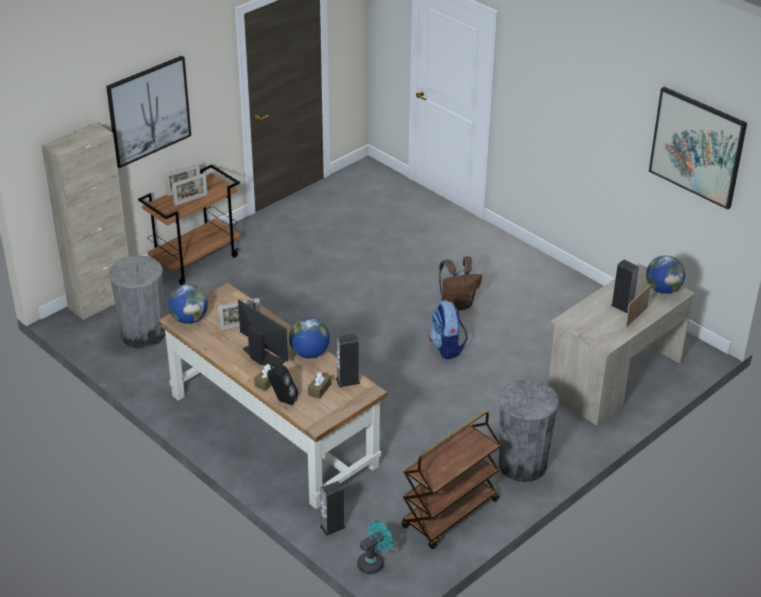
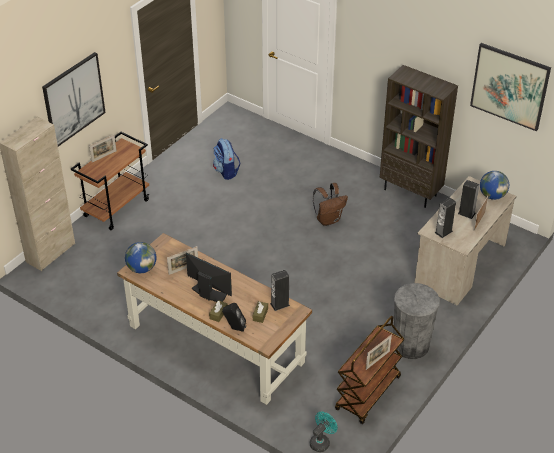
camera: 10 degrees left, 5 degrees up
(143, 334) = (92, 277): grey trash can -> none
(191, 200) = (112, 164): picture frame -> picture frame (377, 360)
(309, 353) = (244, 285): globe -> none
(332, 527) = (283, 417): speaker -> speaker (443, 232)
(447, 348) = (330, 256): backpack -> backpack (226, 171)
(573, 285) = (411, 192): none -> brown bookcase

